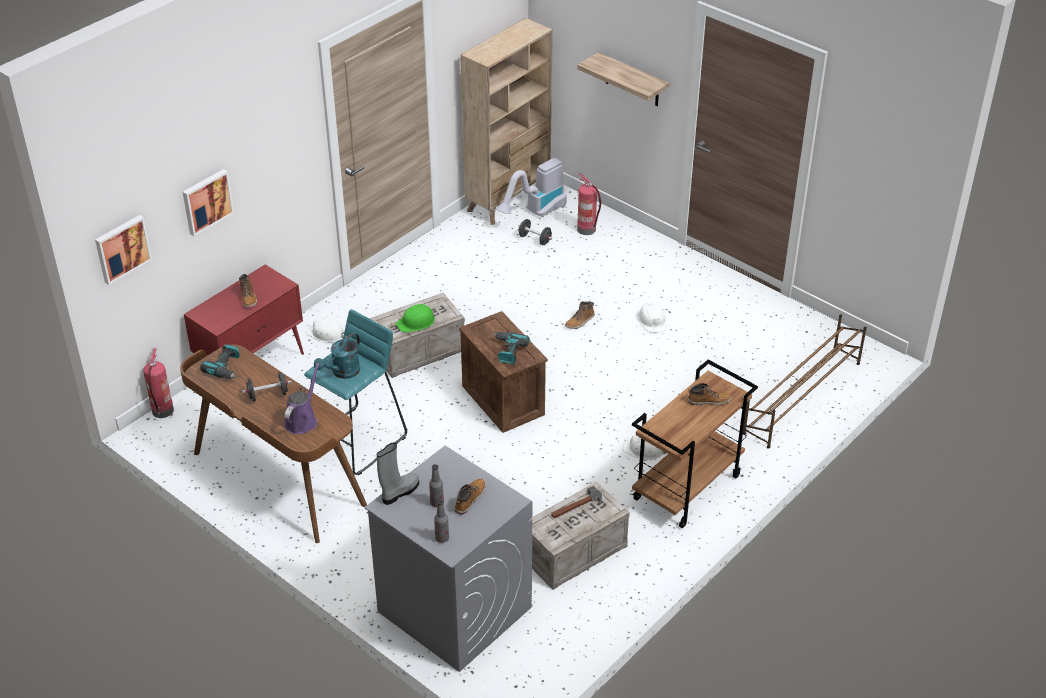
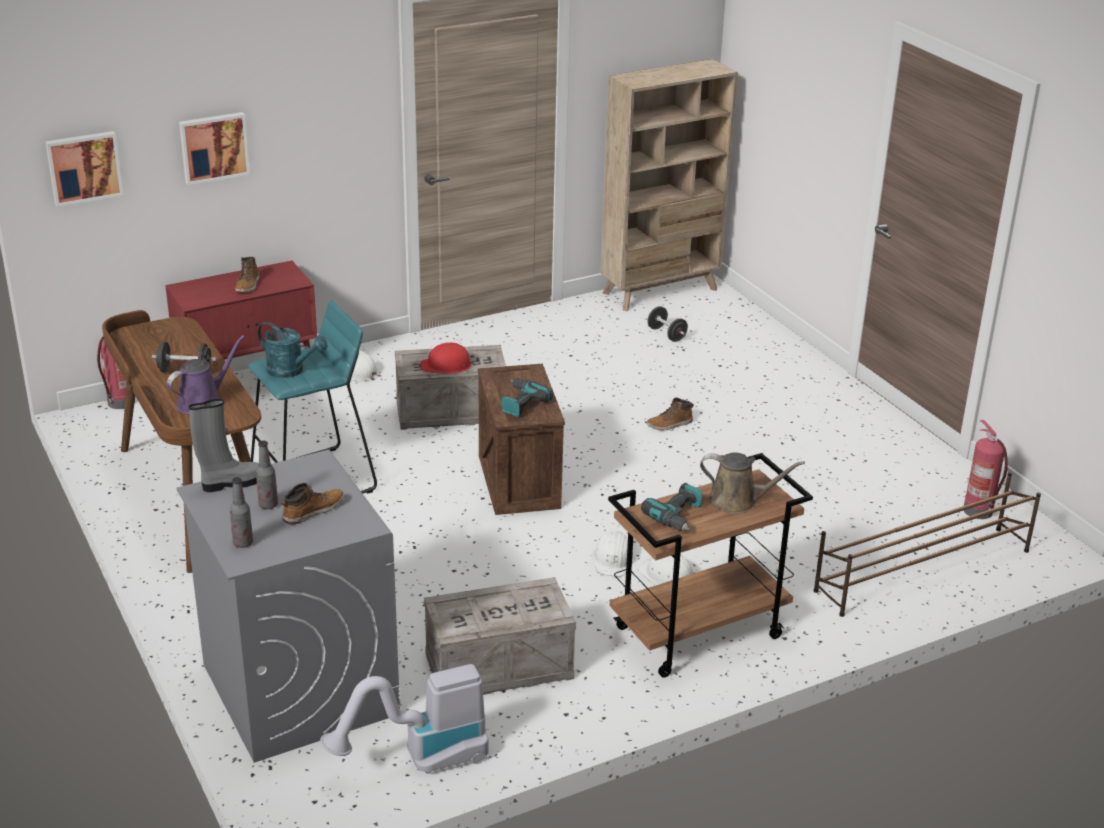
camera: 20 degrees right, 10 degrees down
(226, 368) = (161, 336): power drill -> power drill (678, 516)
(342, 373) = (291, 371): turquoise watering can -> turquoise watering can turned 120 degrees counterclockwise
(416, 322) = (447, 365): green hard hat -> red hard hat
(535, 213) = (684, 310): vacuum cleaner -> vacuum cleaner (420, 761)
(576, 506) = (509, 597): hammer -> none
(587, 229) = (738, 338): fire extinguisher -> fire extinguisher (979, 511)
(632, 80) = (817, 141): shelf -> none
(652, 320) = (764, 443): white hard hat -> white hard hat (613, 559)
(709, 400) = (738, 501): boot -> brown watering can

